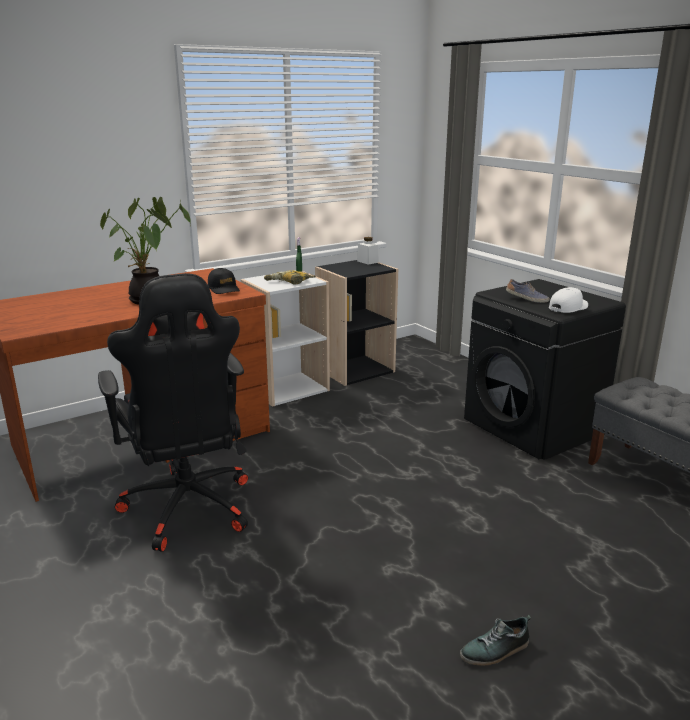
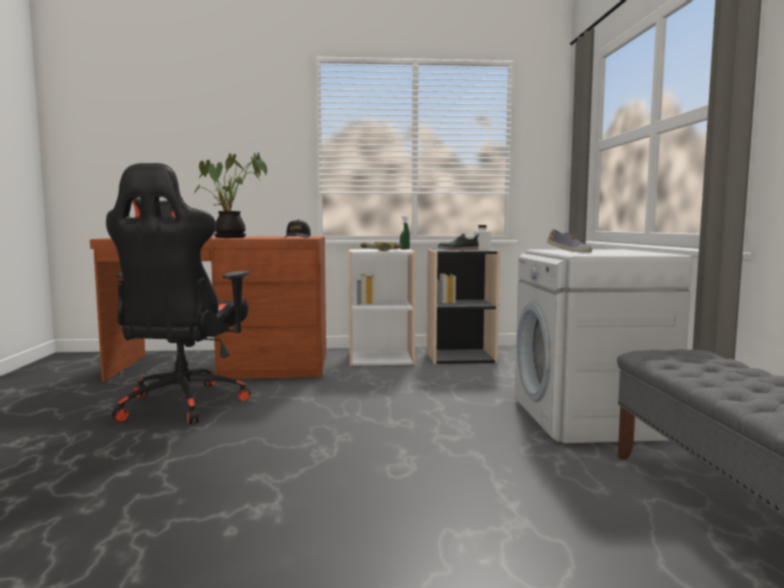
camera: 30 degrees right, 15 degrees down
(495, 650) = (241, 567): shoe -> shoe (458, 249)
(531, 427) = (587, 418): black washing machine -> white washing machine
(568, 307) = (603, 253): white cap -> none

